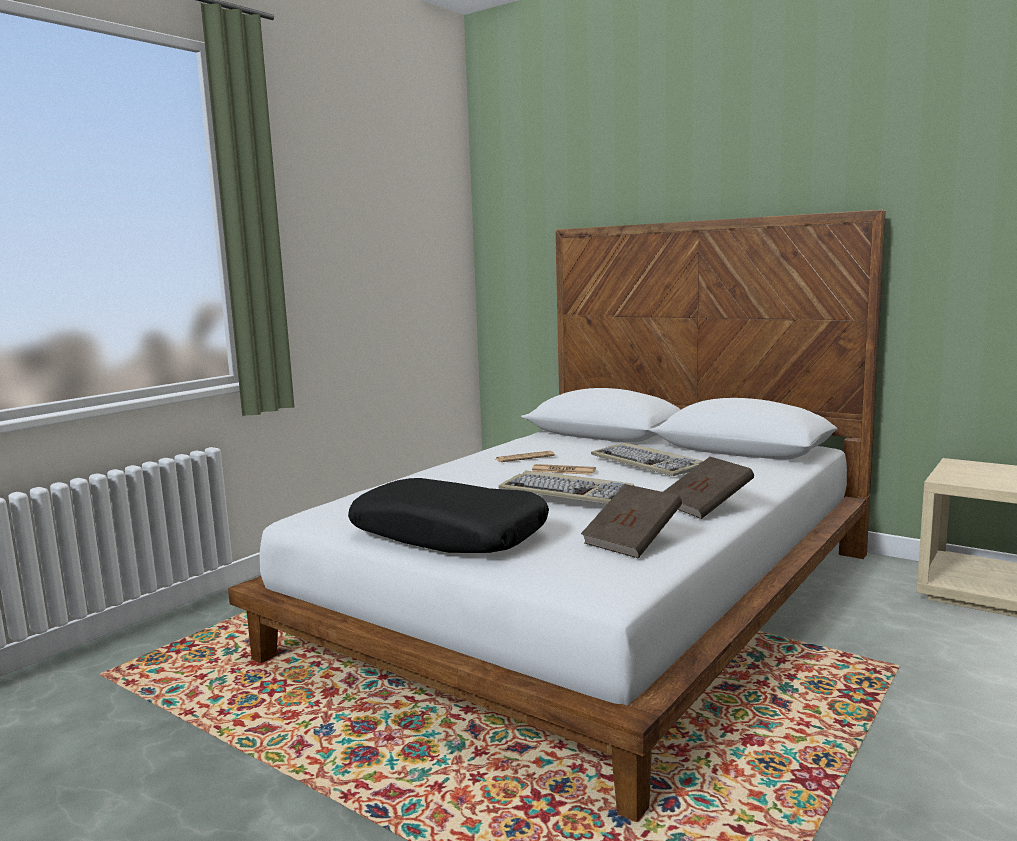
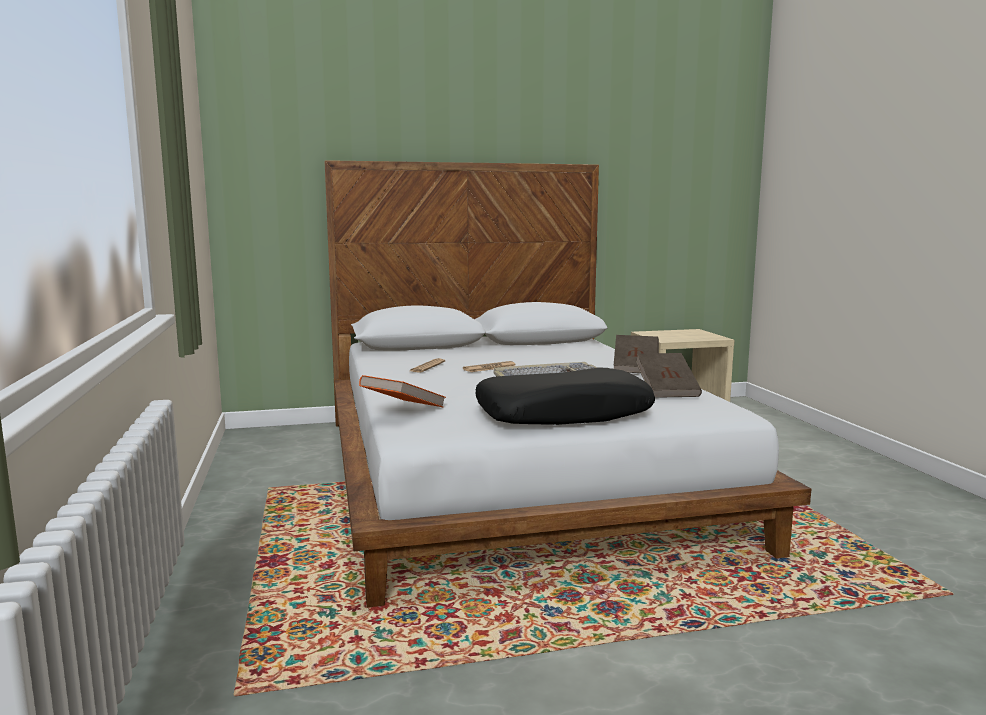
camera: 50 degrees left, 0 degrees up
(353, 493) = (403, 410): none -> orange book
(647, 464) = (522, 355): keyboard -> none

